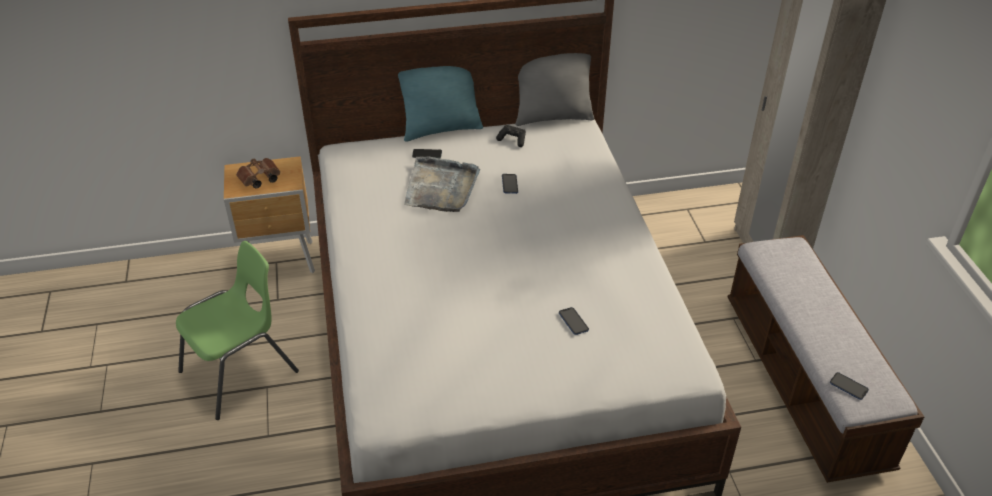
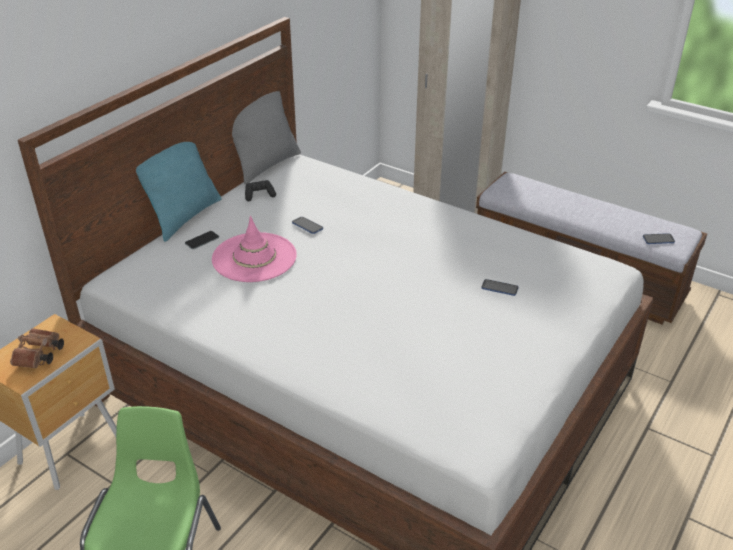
camera: 45 degrees left, 5 degrees down
(441, 187) = (254, 257): grey tray -> pink hat

